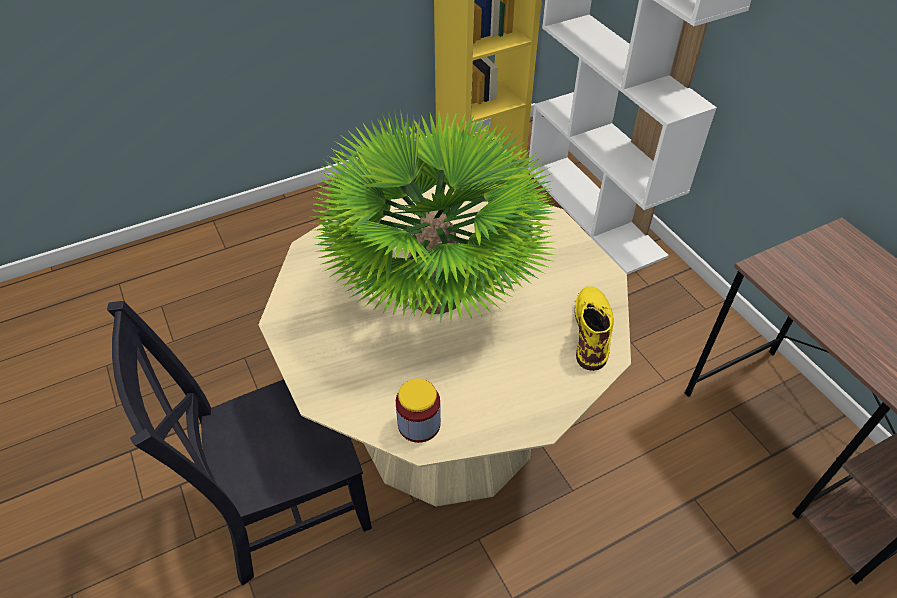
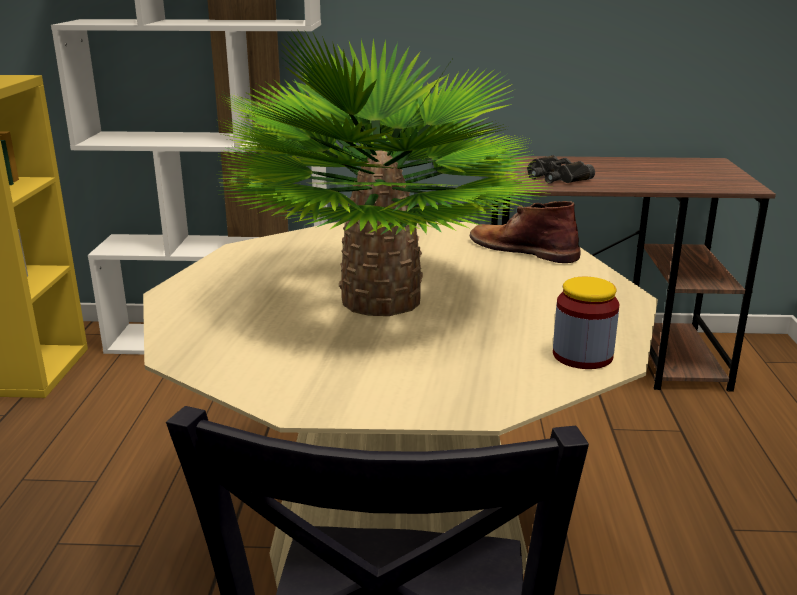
camera: 60 degrees left, 25 degrees down
(592, 329) = (522, 249): yellow boot -> brown boot
(818, 286) = (555, 177): none -> black binoculars

